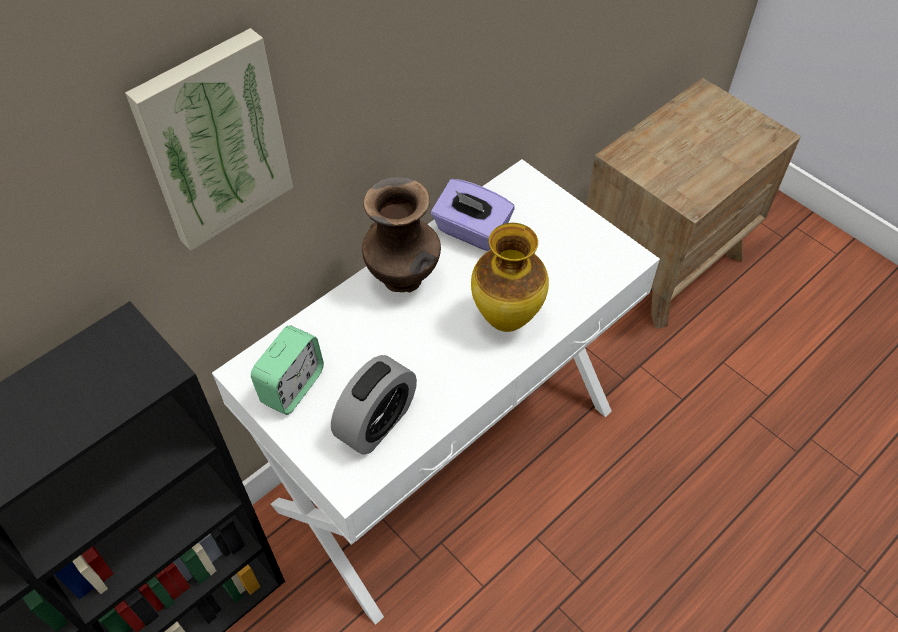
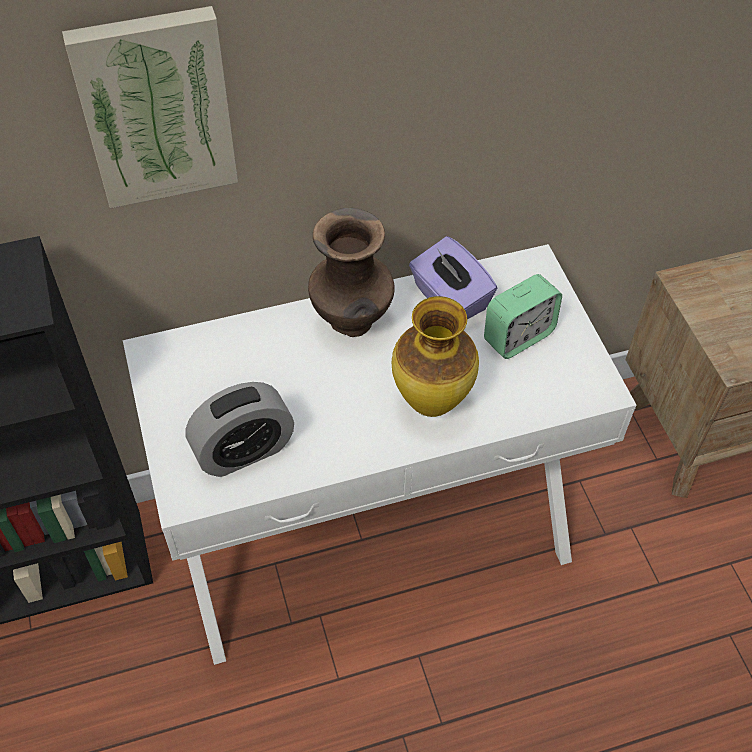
camera: 25 degrees right, 0 degrees up
(292, 386) = (186, 383): alarm clock -> alarm clock (518, 336)

